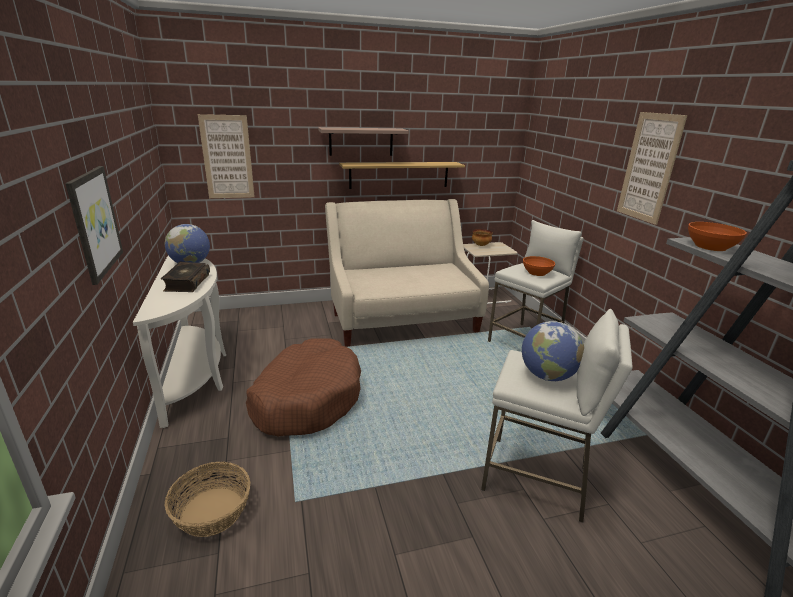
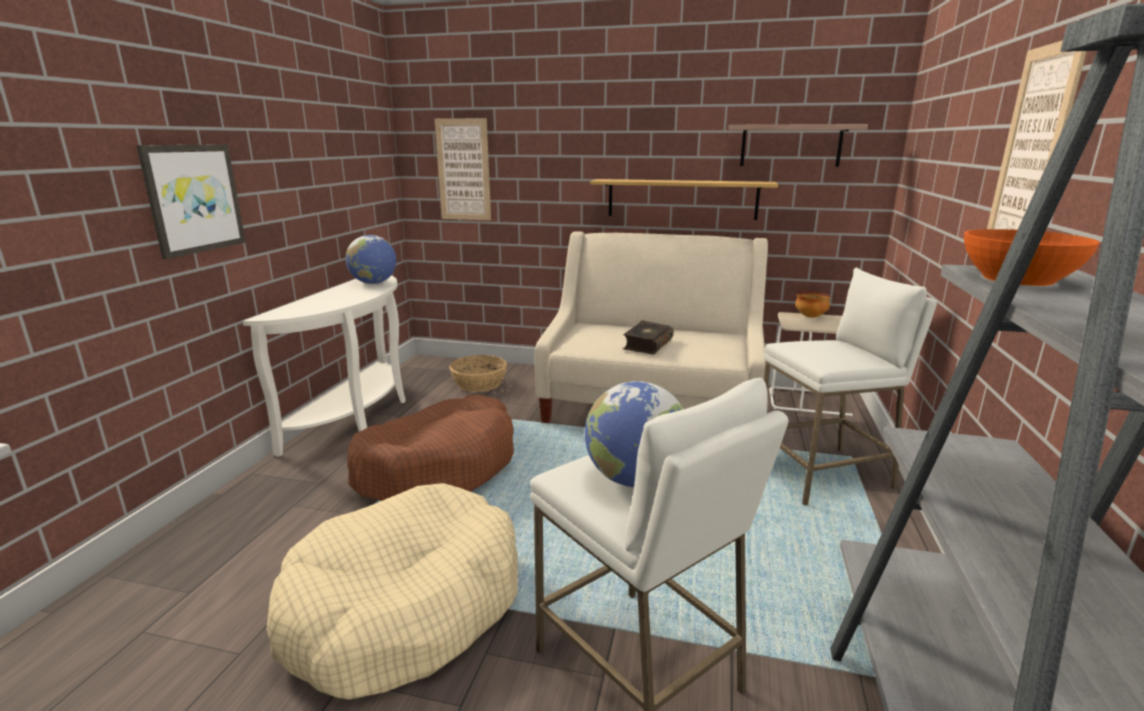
camera: 30 degrees right, 5 degrees down
(186, 283) = (341, 297): book -> book (647, 345)
(211, 512) = (227, 550): basket -> basket (479, 383)
(361, 141) = (627, 150): shelf -> shelf (790, 145)
(384, 497) = (404, 607): none -> beige dog bed
(536, 273) = (833, 353): orange bowl -> none

